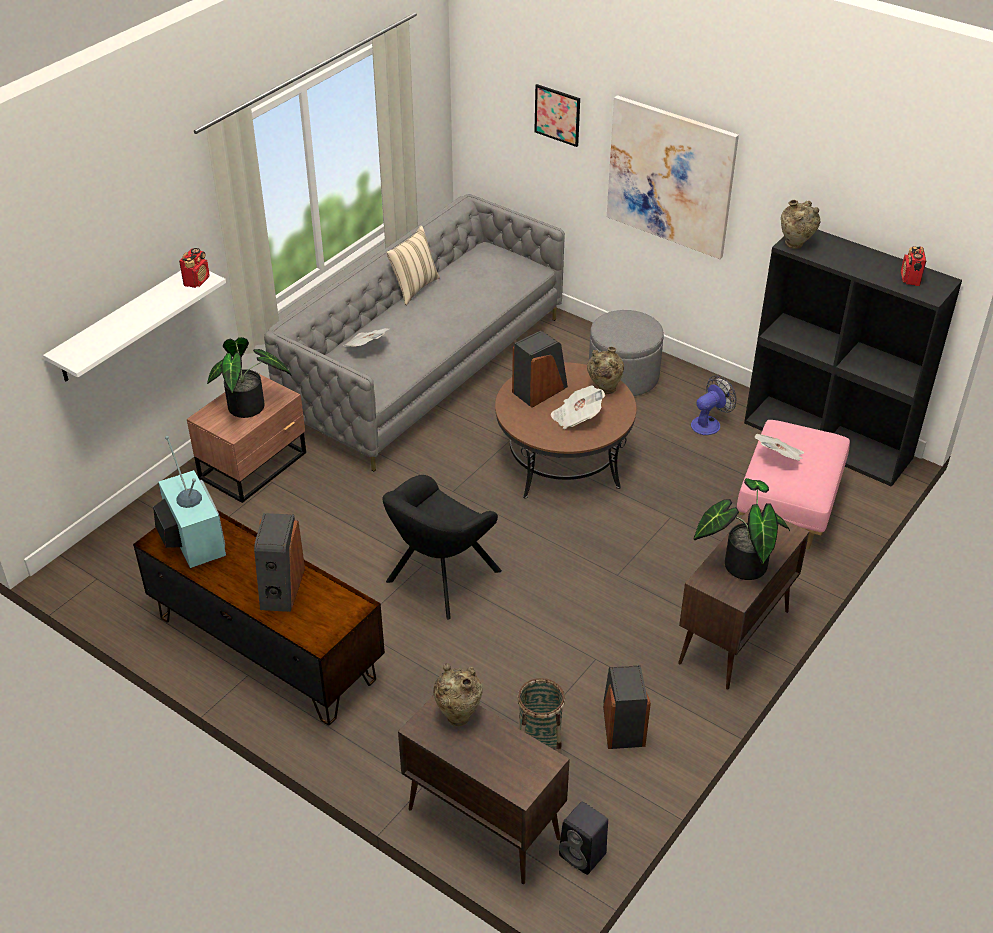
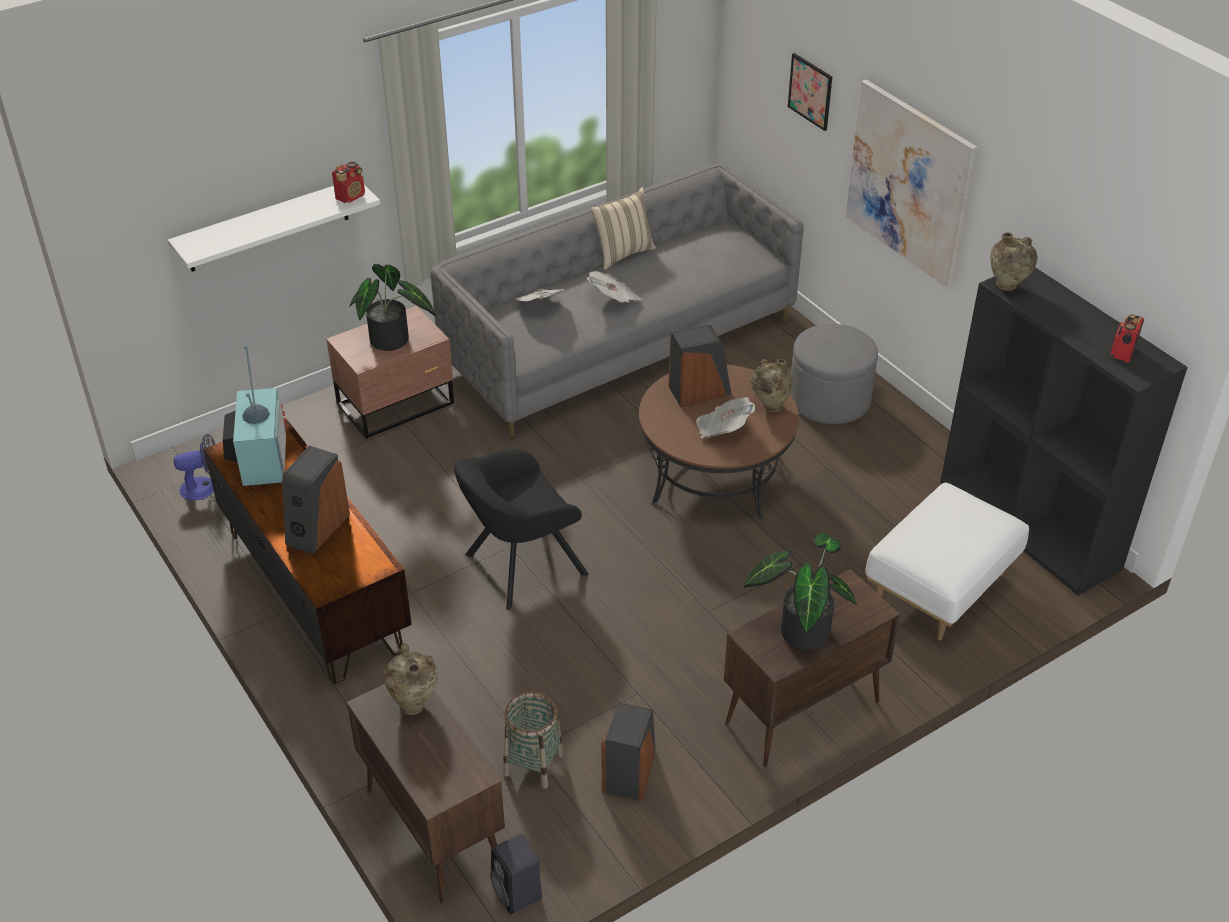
camera: 20 degrees right, 0 degrees up
(709, 423) = (900, 473): fan -> fan (204, 487)
(779, 457) = (930, 527): newspaper -> newspaper (614, 299)
(788, 509) = (940, 590): pink ottoman -> white ottoman

